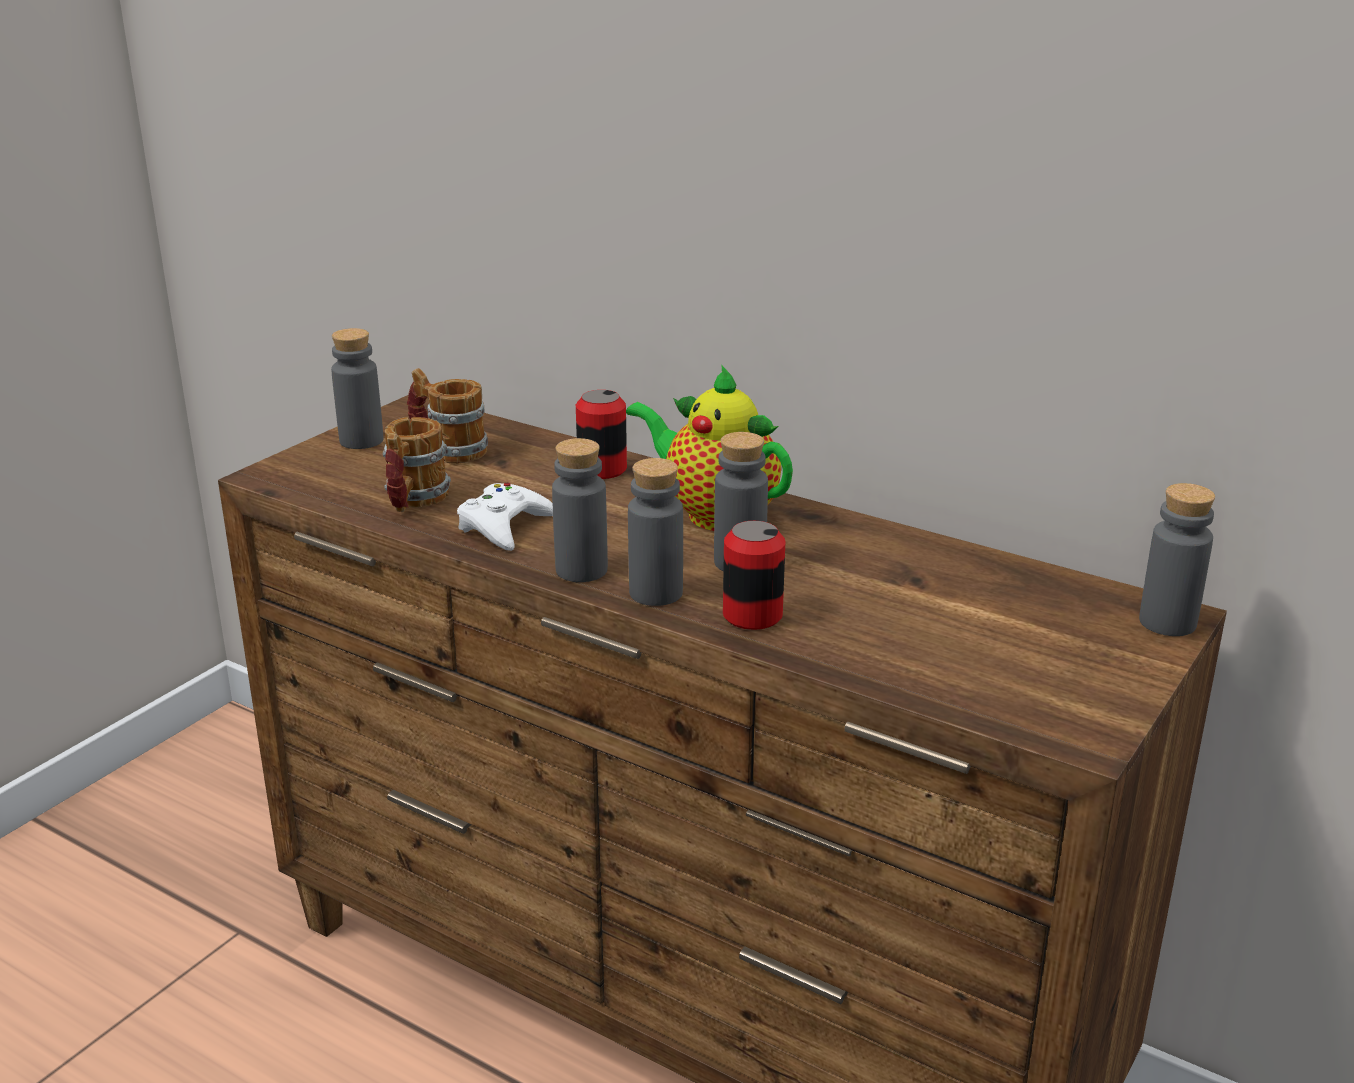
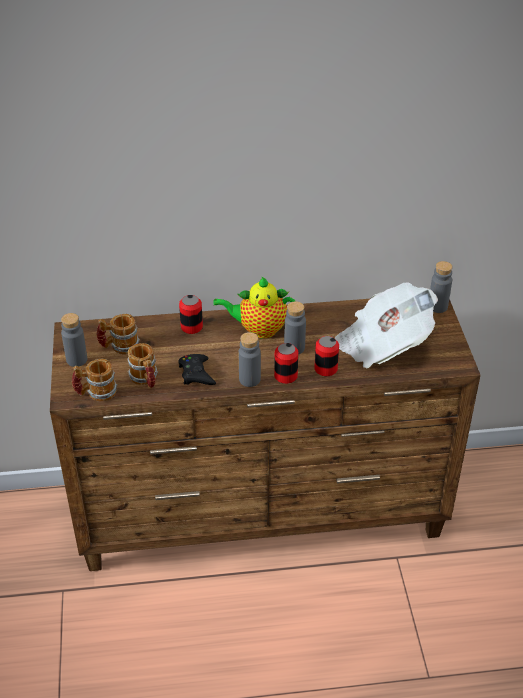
camera: 40 degrees left, 15 degrees up
(314, 486) = (96, 393): none -> mug
(505, 526) = (196, 374): white game controller -> black game controller
(656, 593) = (285, 376): grey bottle -> can
(939, 629) = (383, 344): none -> newspaper

